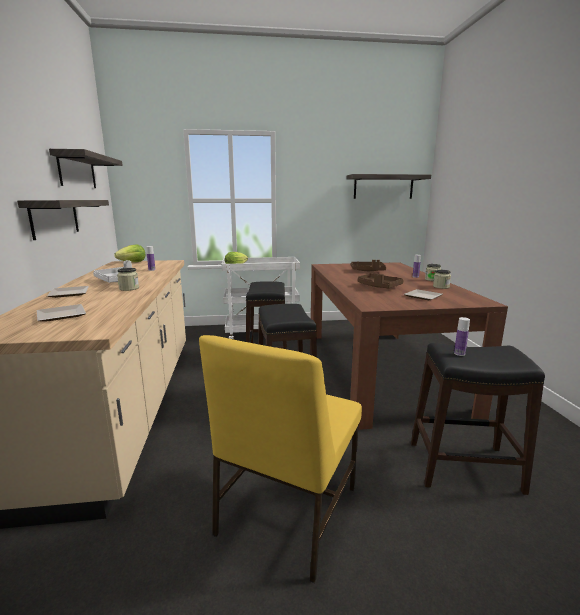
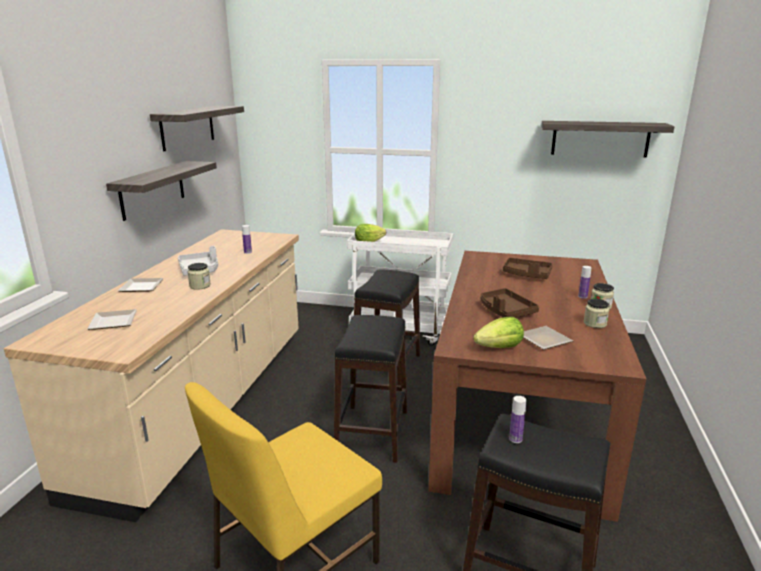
camera: 20 degrees right, 5 degrees up
(133, 262) = (240, 234): lettuce -> lettuce (499, 348)

